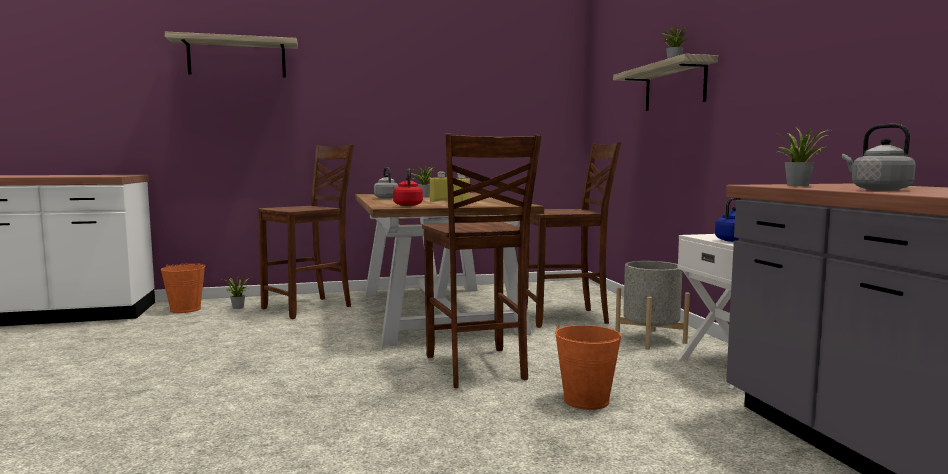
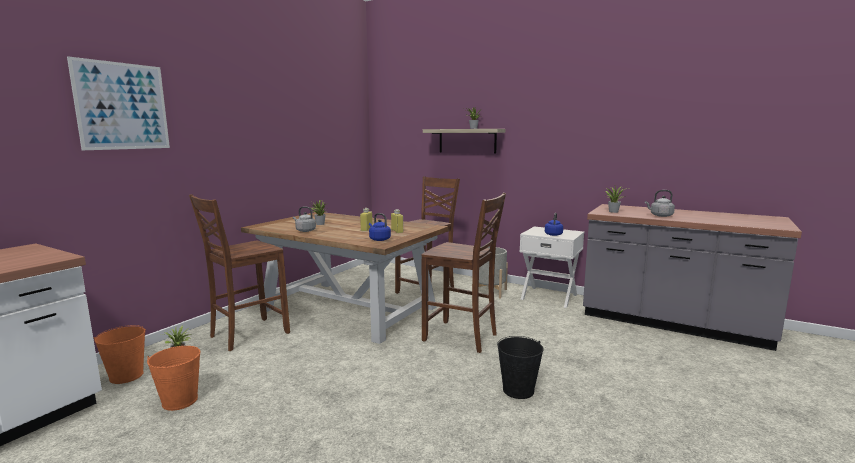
camera: 45 degrees left, 5 degrees up
(237, 58) = (122, 106): shelf -> picture
(310, 307) = (247, 335): brown chair -> brown chair turned 135 degrees counterclockwise
(390, 436) = (518, 390): none -> black bucket
(408, 205) = (379, 239): red kettle -> blue kettle
(586, 400) = (539, 335): orange bucket -> orange bucket (180, 401)

